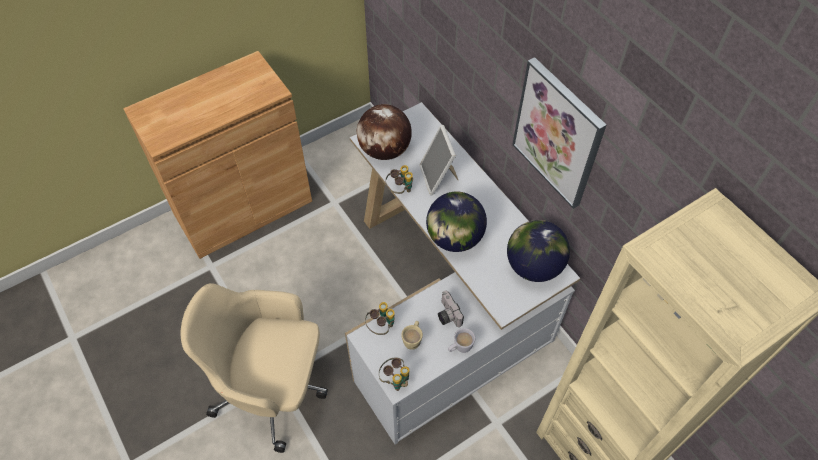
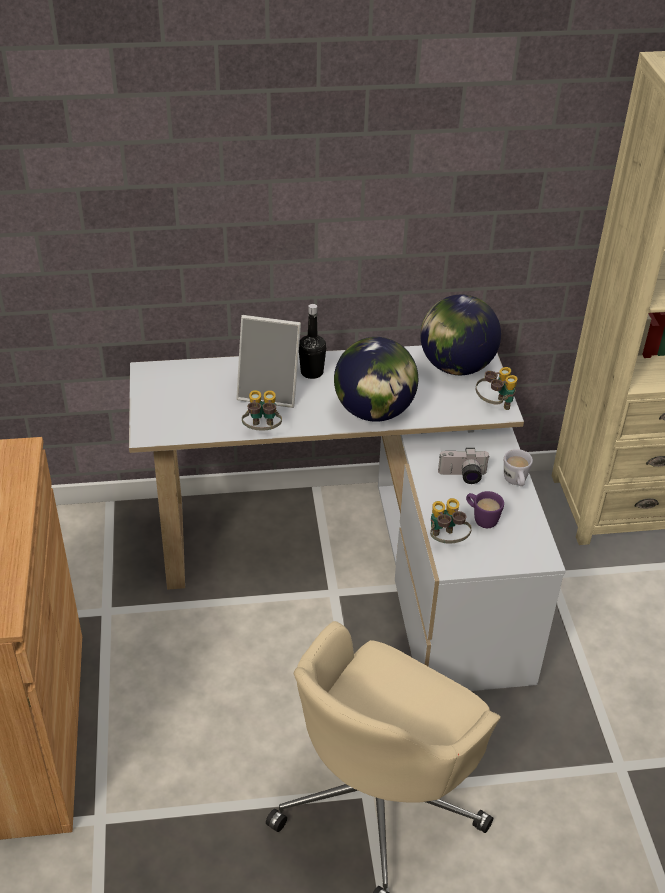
camera: 65 degrees left, 15 degrees down
(385, 150) = (184, 422): globe -> none
(395, 379) = (531, 555): binoculars -> binoculars (494, 406)
(413, 339) = (481, 518): beige mug -> purple mug
(471, 190) = (312, 372): none -> black bottle
(557, 134) = (403, 185): picture -> none

